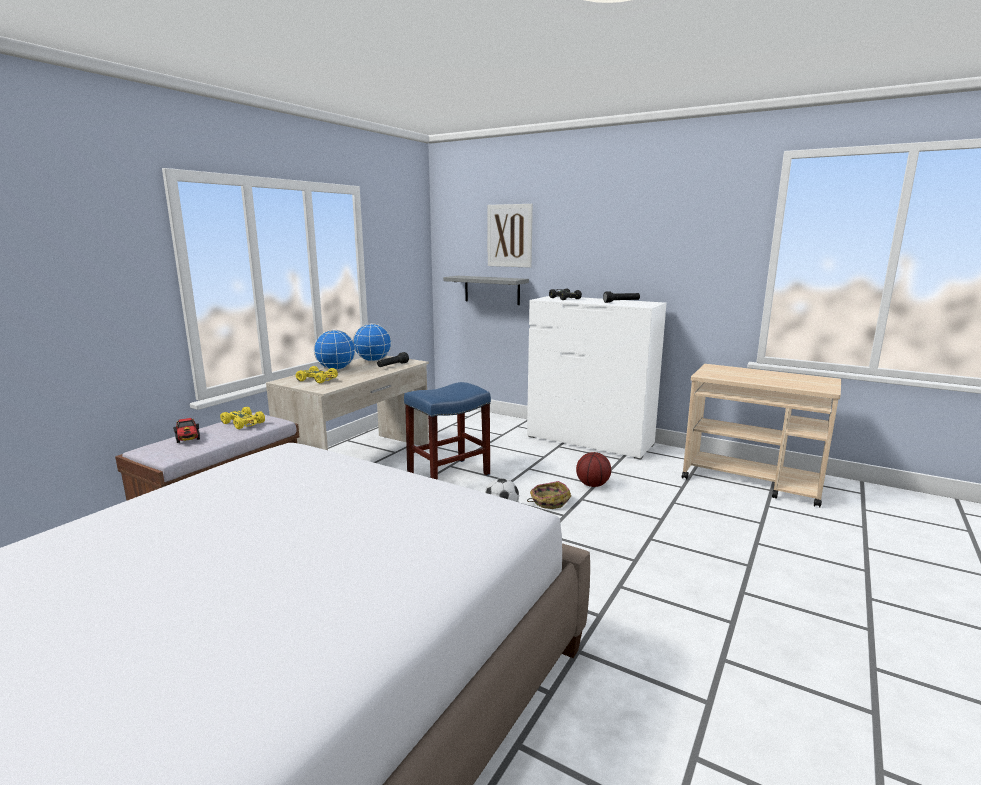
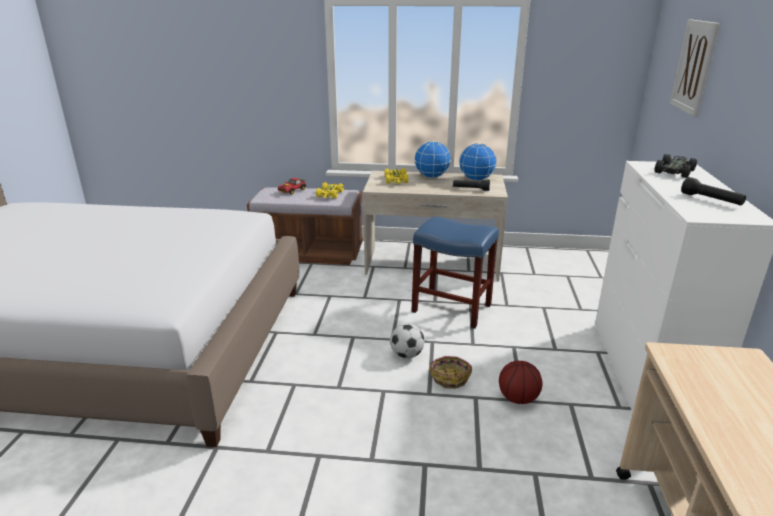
camera: 65 degrees right, 10 degrees up
(492, 290) = (667, 136): grey shelf -> none

